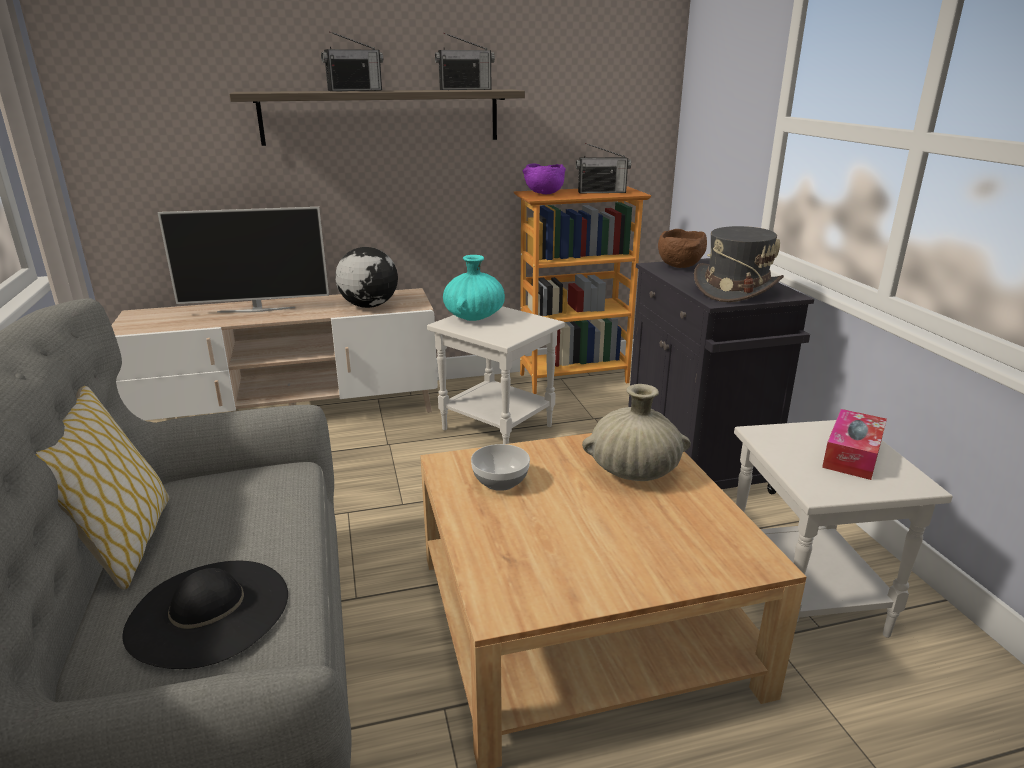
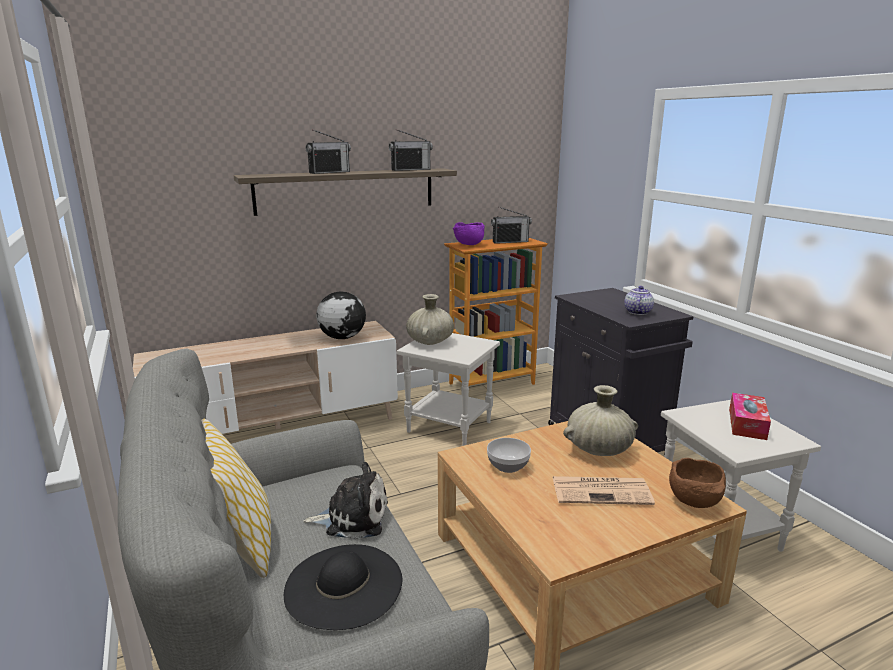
camera: 10 degrees left, 5 degrees down
(256, 309) = (251, 346): television -> none
(269, 527) = (353, 517): none -> plush toy
(474, 317) = (430, 342): turquoise vase -> beige vase
(610, 527) = (602, 491): none -> newspaper
(681, 267) = (588, 296): brown bowl -> brown bowl (695, 502)
(735, 289) = (637, 312): grey hat -> teapot

